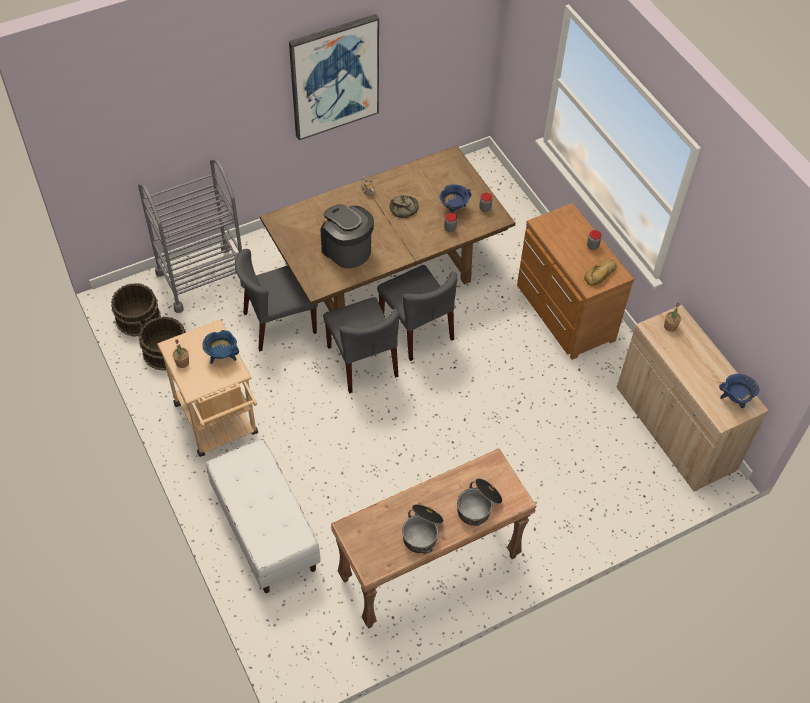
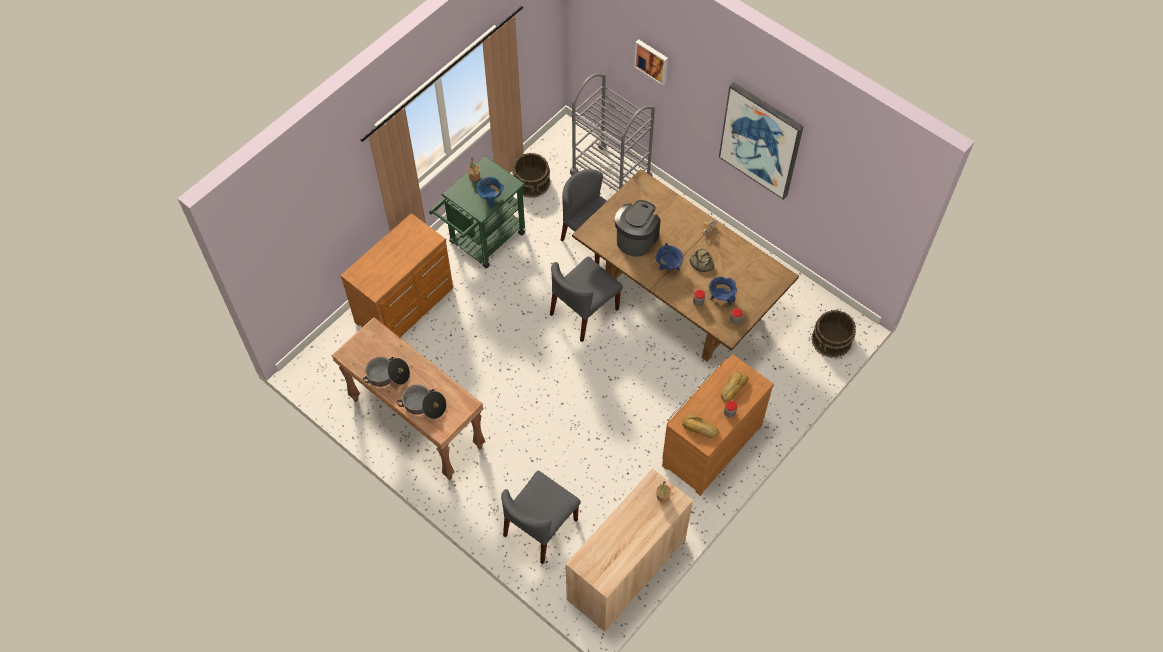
camera: 70 degrees right, 5 degrees up
(138, 318) = (553, 152): brown bucket -> brown bucket (832, 340)
(186, 113) = (652, 61): none -> picture
(219, 424) = (482, 241): beige cart -> green cart
(265, 530) = (406, 305): white bench -> brown dresser
(416, 329) = (635, 339): grey chair -> grey chair (540, 528)
(565, 233) = (732, 388): none -> bread
(735, 400) = (605, 568): blue cooking pot -> blue cooking pot (668, 266)

